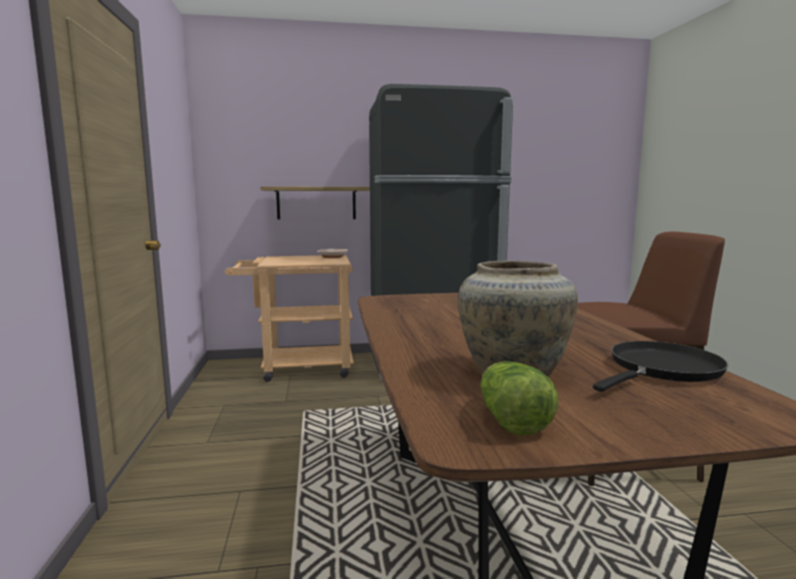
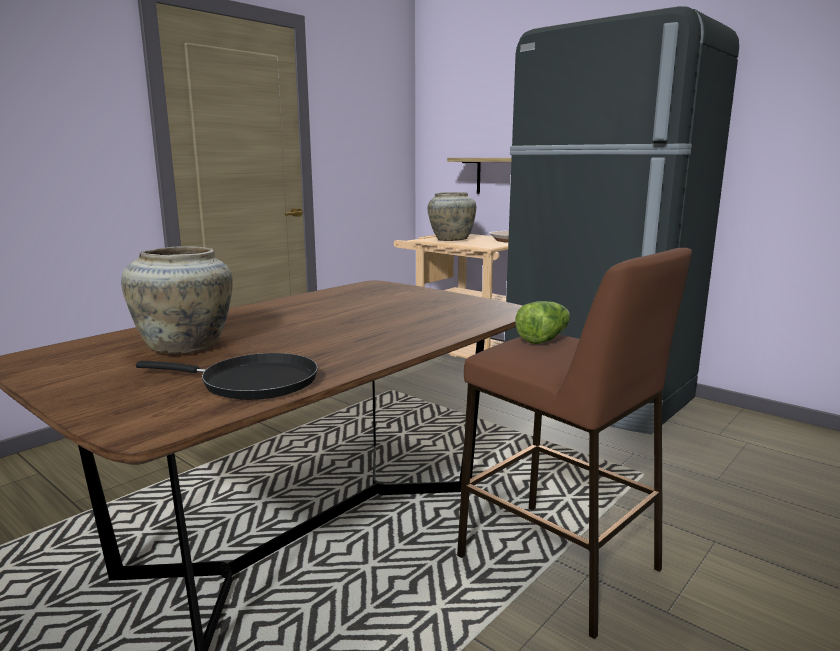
camera: 50 degrees right, 5 degrees up
(289, 261) = (451, 240): none -> beige vase
(511, 420) = (72, 361): lettuce -> lettuce (543, 338)

